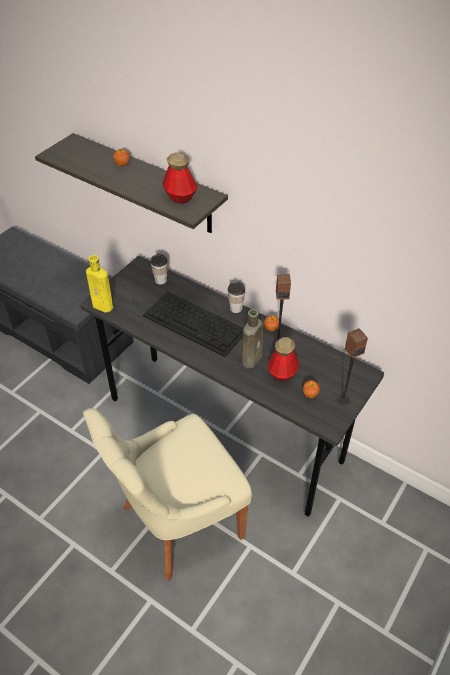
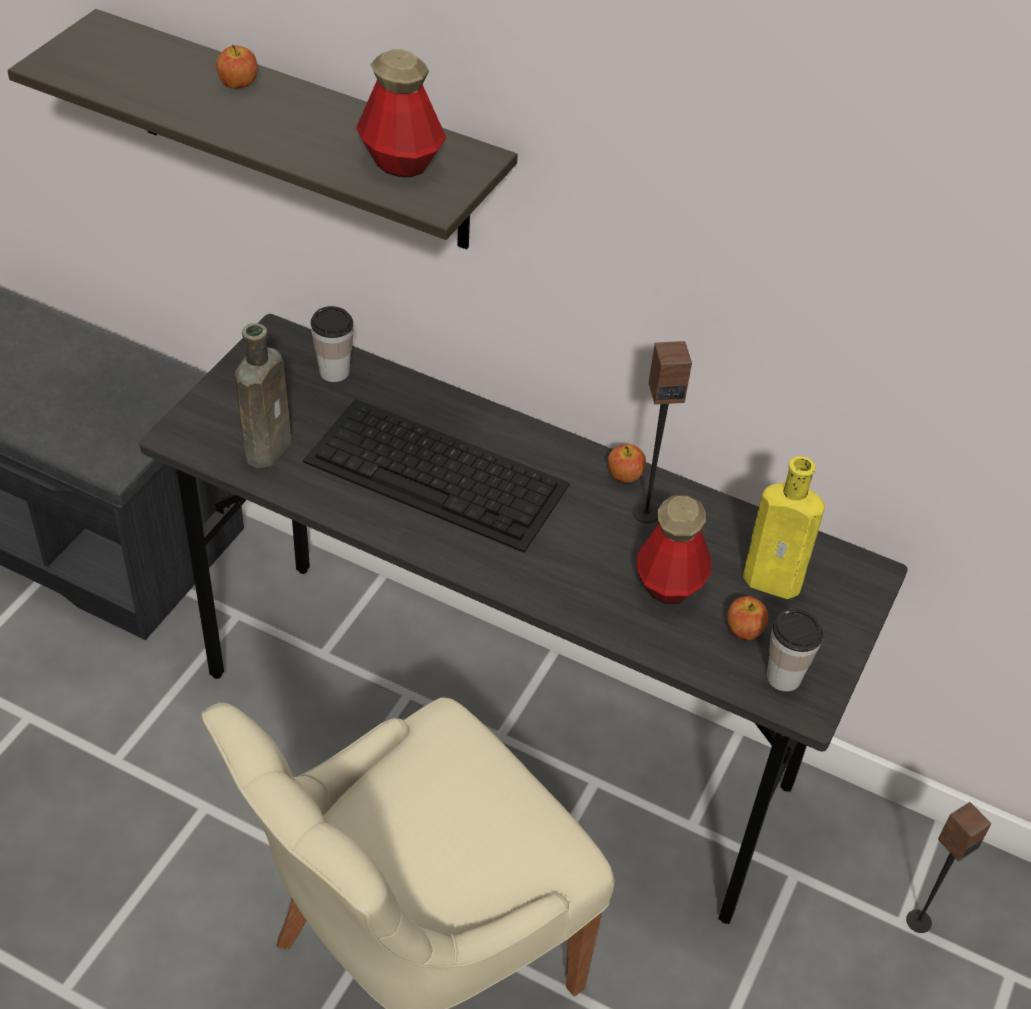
camera: 10 degrees left, 0 degrees up
(104, 306) = (202, 444): yellow bottle -> yellow bottle (776, 582)
(236, 308) = (531, 432): cup -> cup (783, 677)
(252, 358) = (591, 552): brown bottle -> brown bottle (269, 446)
(343, 399) = (823, 637): speaker -> speaker (918, 921)

